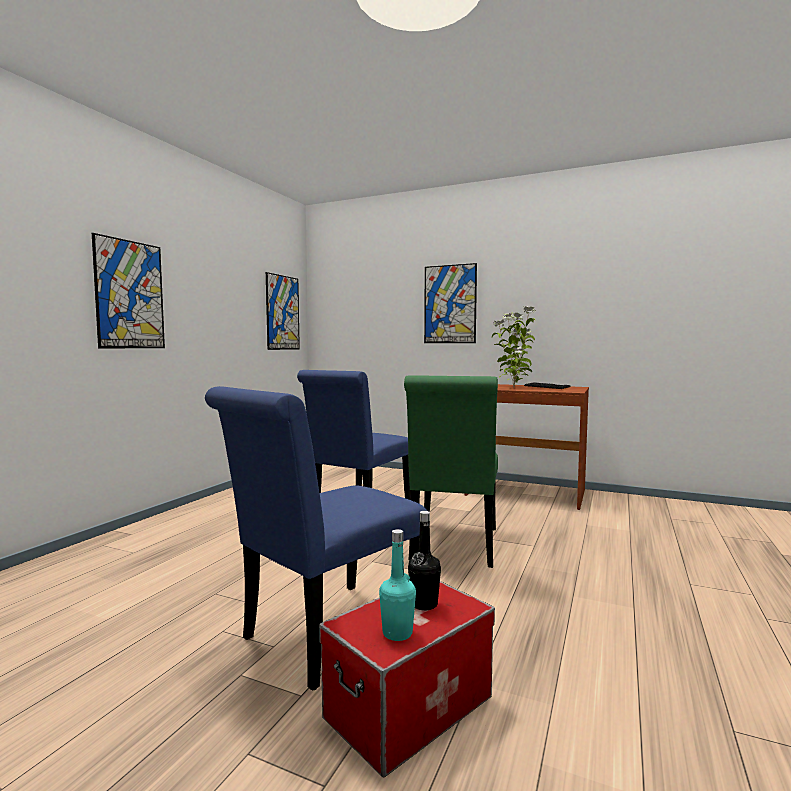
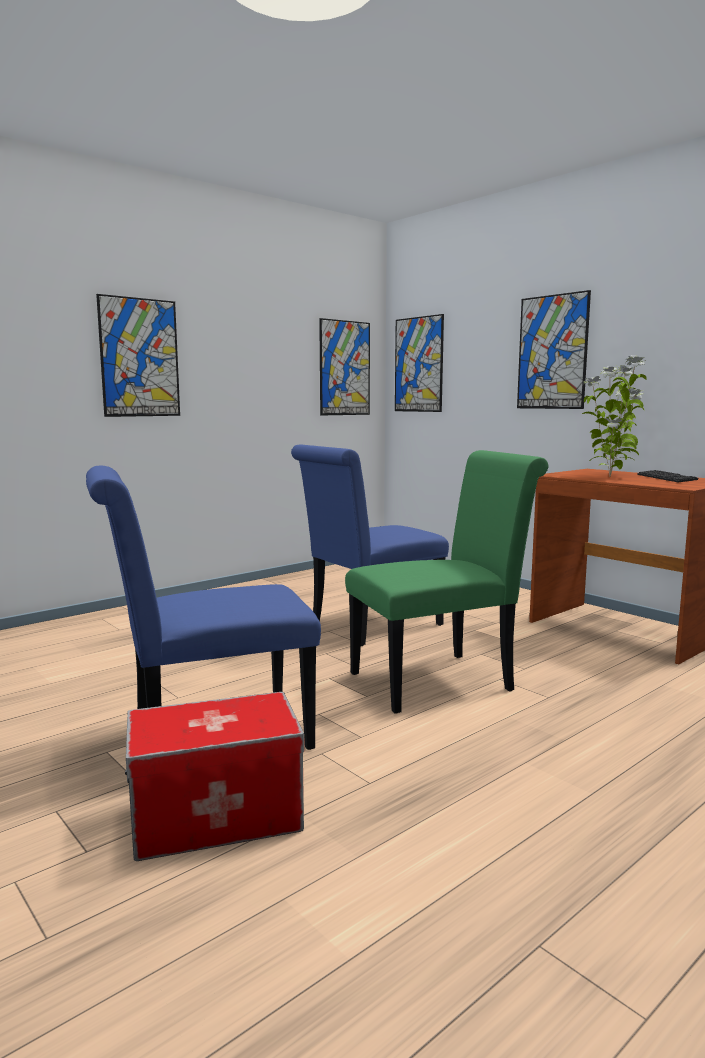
camera: 25 degrees right, 5 degrees up
(338, 311) = (418, 364): none -> picture
(397, 633) = (179, 733): turquoise bottle -> none
(424, 604) = (239, 715): black bottle -> none
(454, 547) = (440, 680): green chair -> green chair turned 150 degrees counterclockwise

